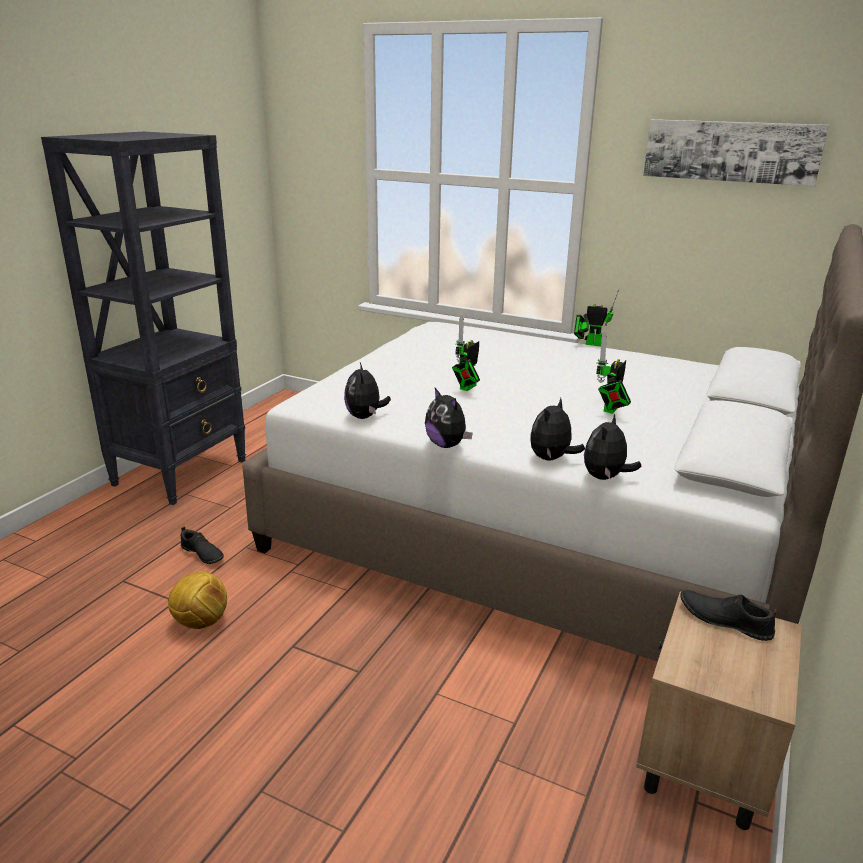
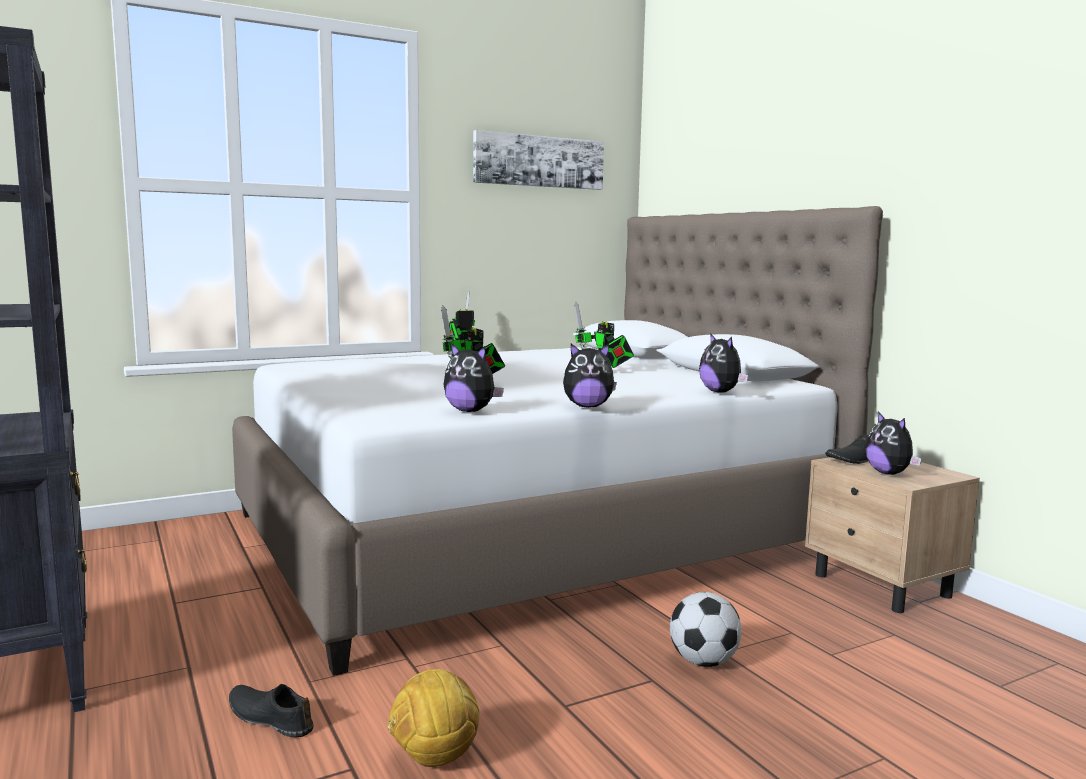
camera: 55 degrees left, 15 degrees down
(202, 554) = (270, 717): black shoe -> black shoe turned 135 degrees counterclockwise
(410, 688) = (703, 661): none -> football
(551, 459) = (668, 393): plush toy -> plush toy (889, 473)

